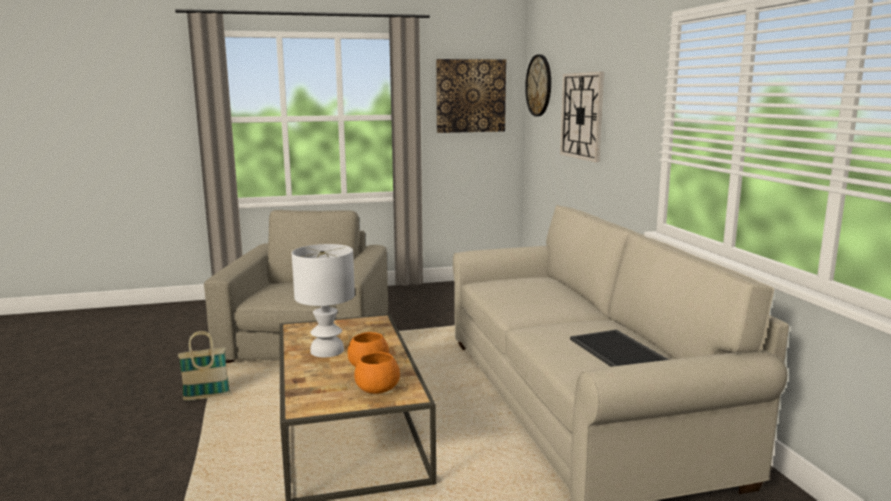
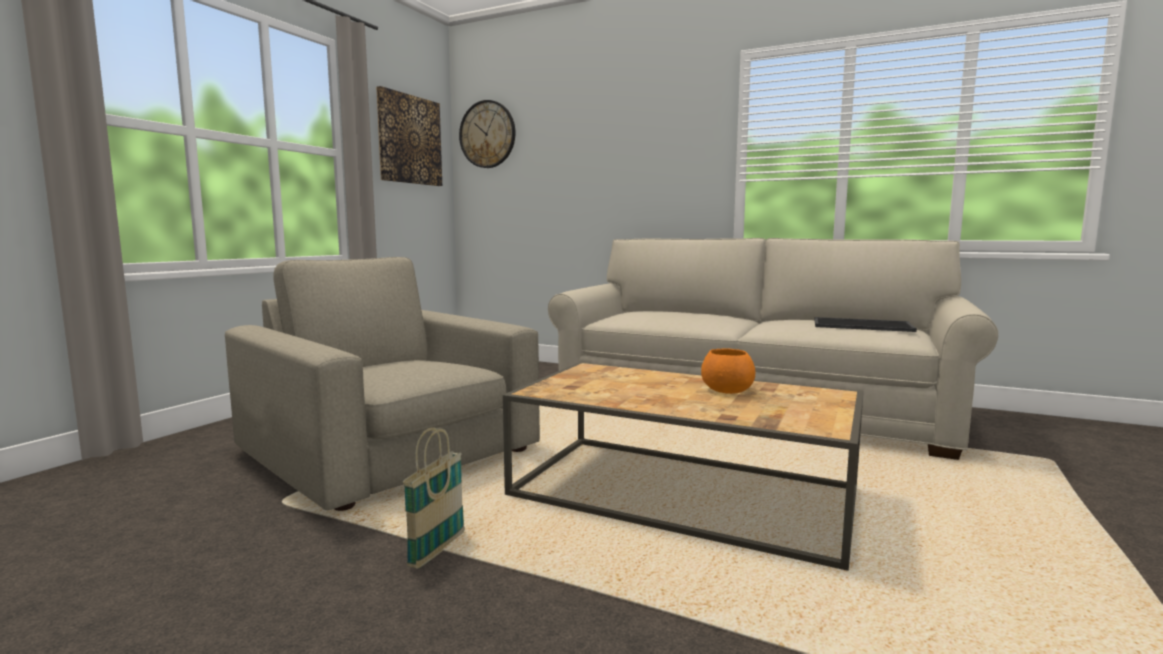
camera: 50 degrees left, 5 degrees down
(328, 351) = (651, 394): white table lamp -> none
(376, 389) = (800, 398): orange bowl -> none
(582, 116) = (585, 158): wall clock -> none

